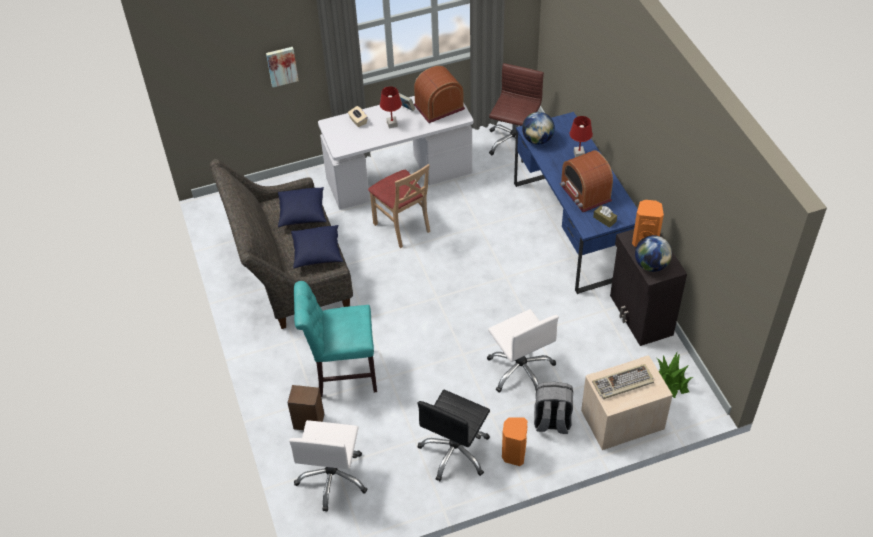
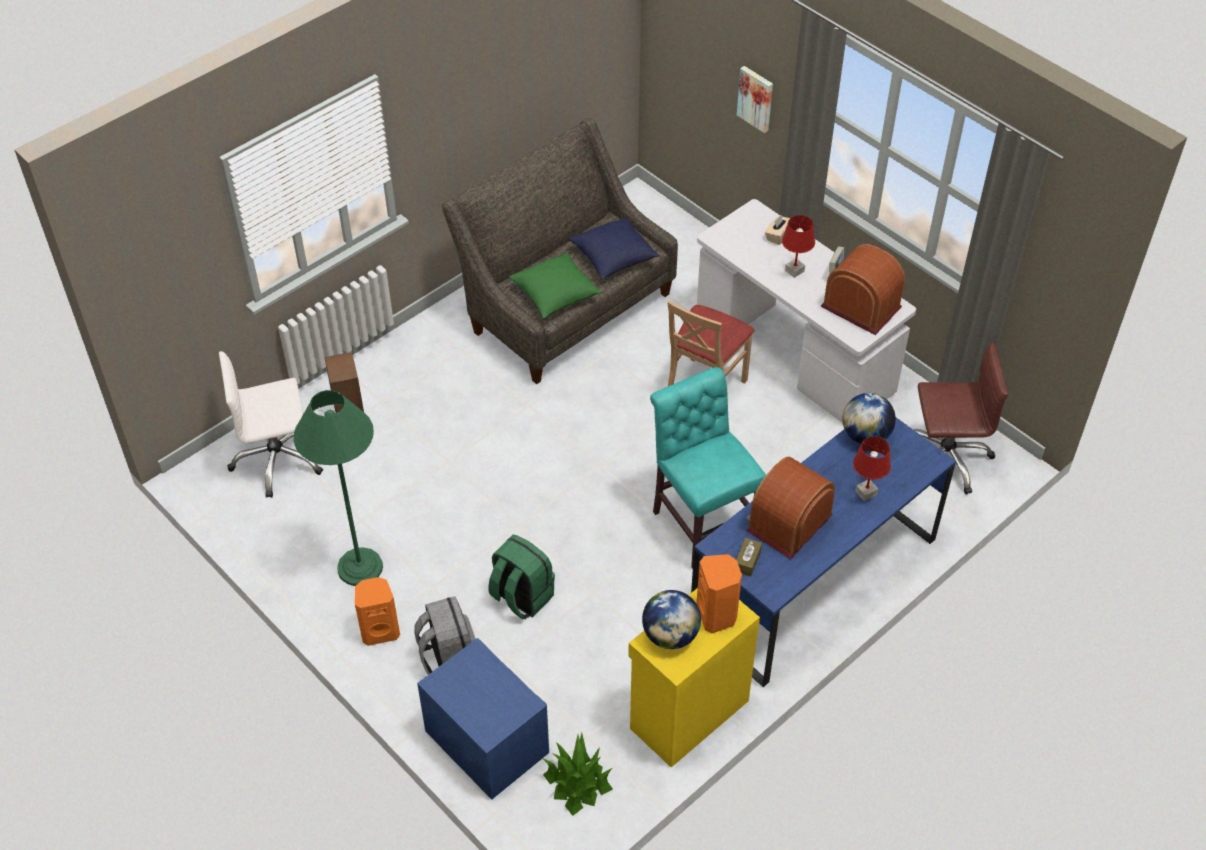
camera: 65 degrees right, 0 degrees up
(317, 253) = (555, 295): blue pillow -> green pillow
(342, 373) = (432, 414): turquoise chair -> turquoise chair (701, 522)
(455, 452) = (360, 567): black office chair -> green floor lamp
(521, 369) = (521, 597): white office chair -> green backpack
(621, 419) = (486, 741): beige nightstand -> blue nightstand
(623, 383) = (481, 686): keyboard -> none
(640, 316) = (687, 714): black cabinet -> yellow cabinet

